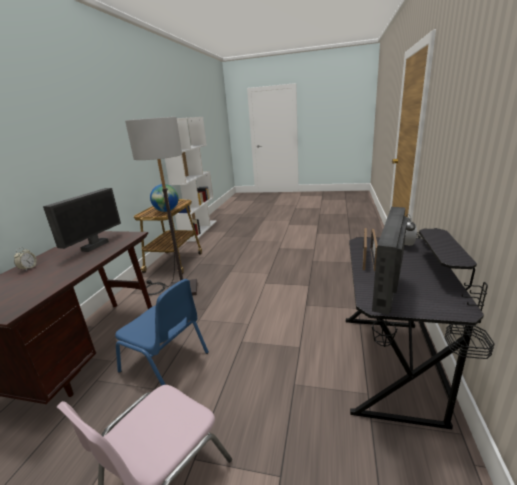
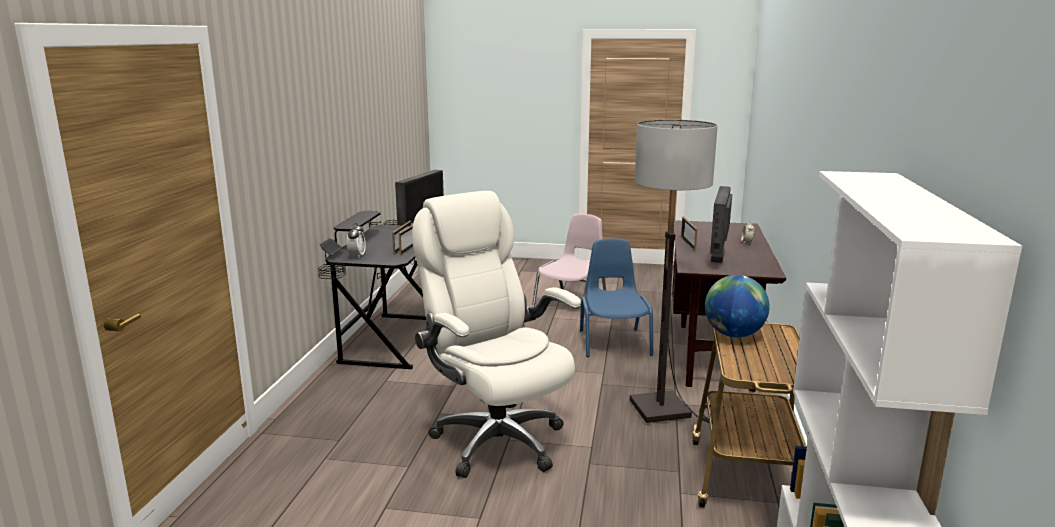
camera: 175 degrees right, 5 degrees down
(88, 263) = (688, 244): none -> picture frame
(166, 362) = (614, 342): blue chair -> blue chair turned 60 degrees clockwise
(274, 272) = (497, 441): none -> white office chair

